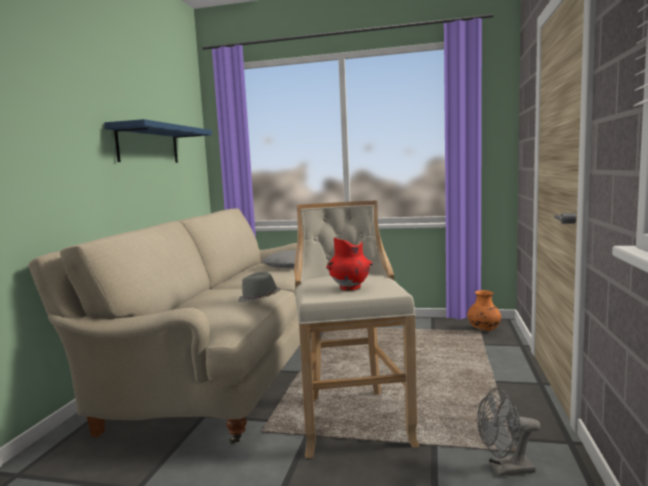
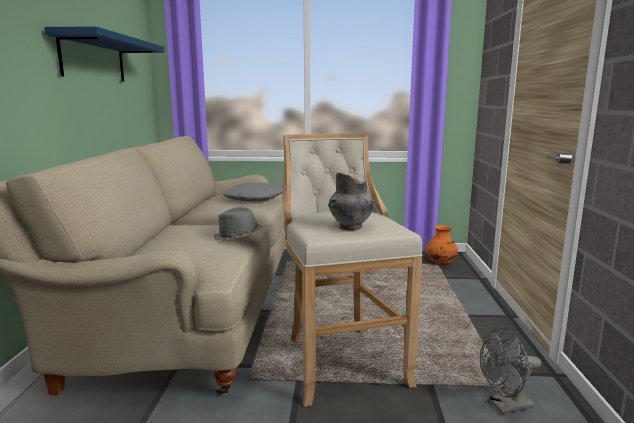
camera: 10 degrees left, 5 degrees up
(350, 288) = (351, 227): red vase -> grey vase

